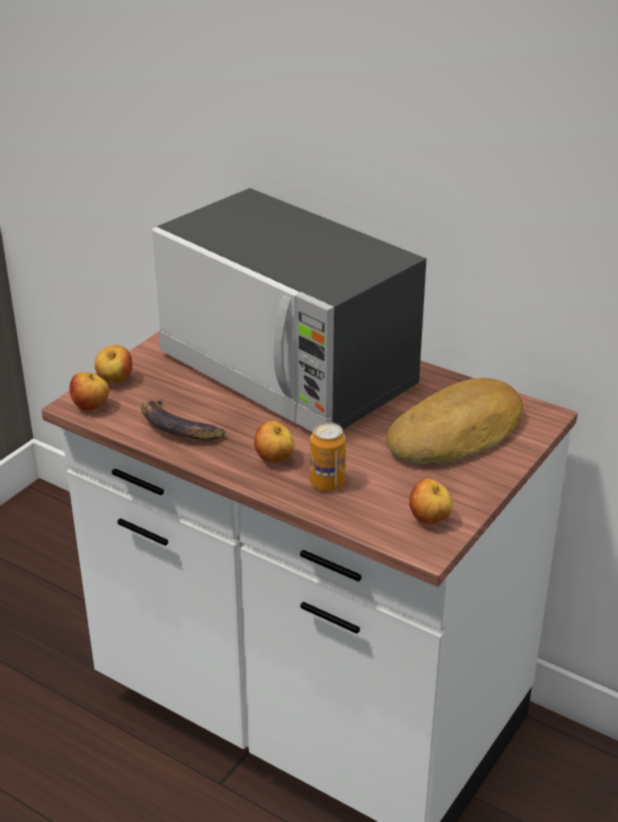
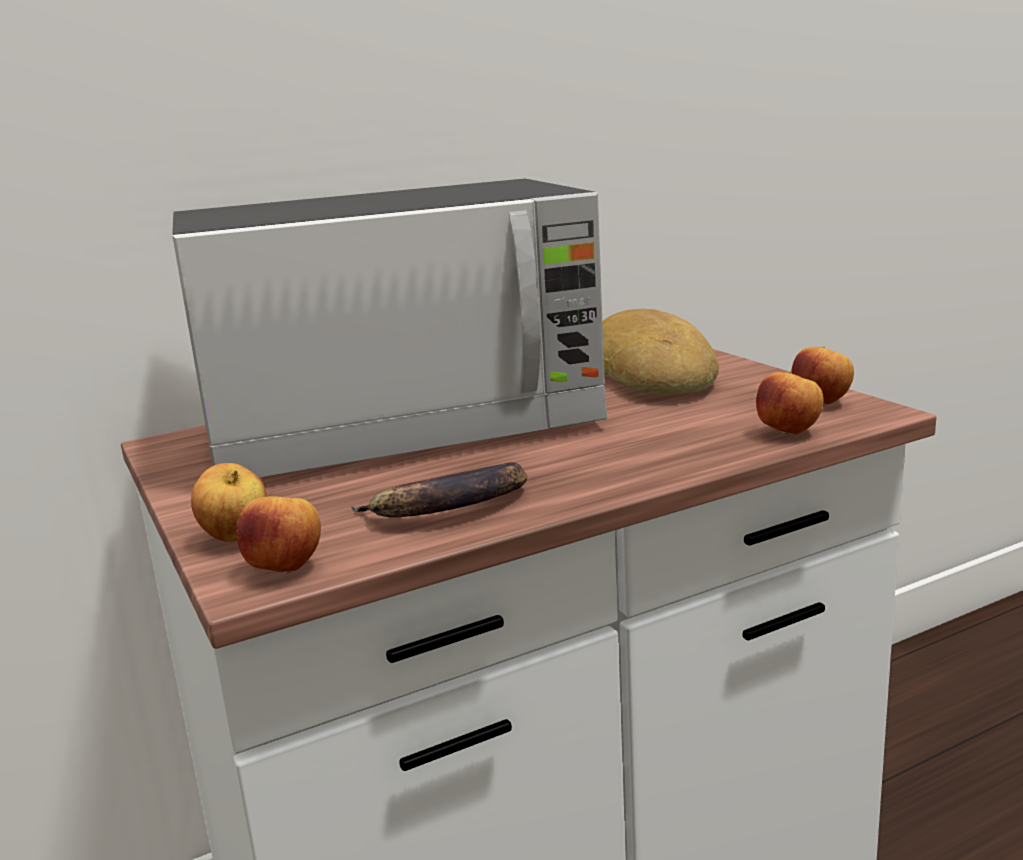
camera: 60 degrees left, 15 degrees down
(274, 460) = (613, 459): apple -> apple (789, 433)
(327, 483) = (698, 438): can -> none

